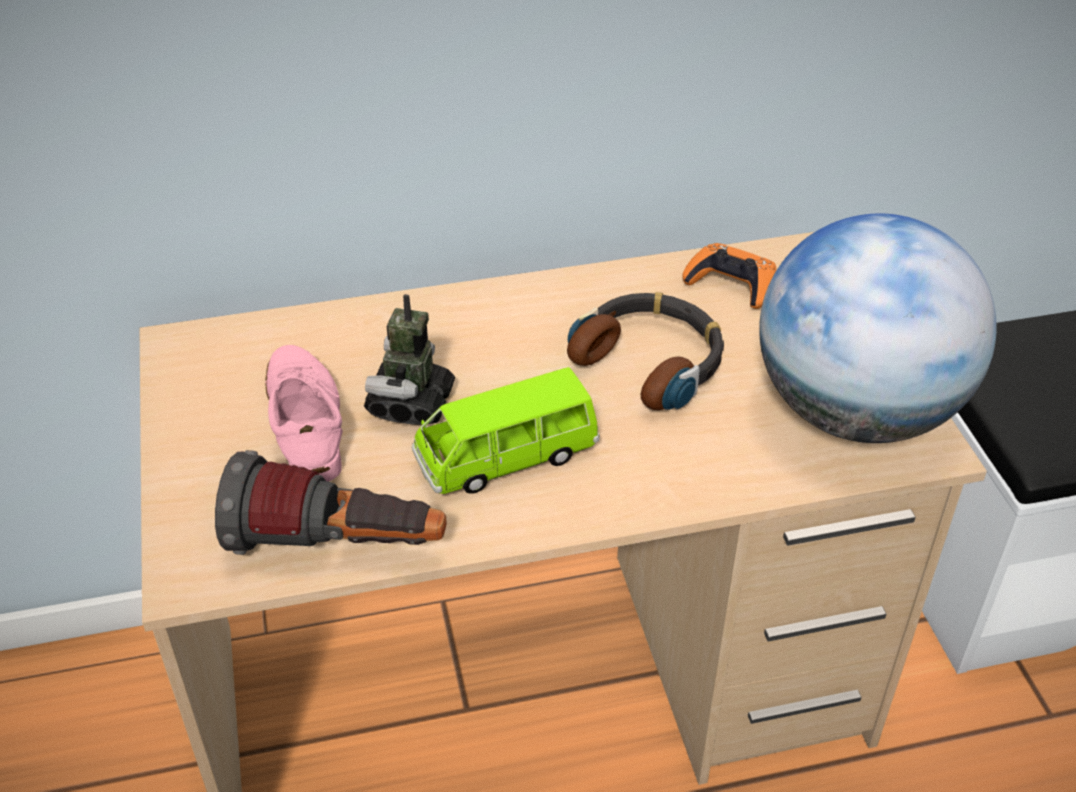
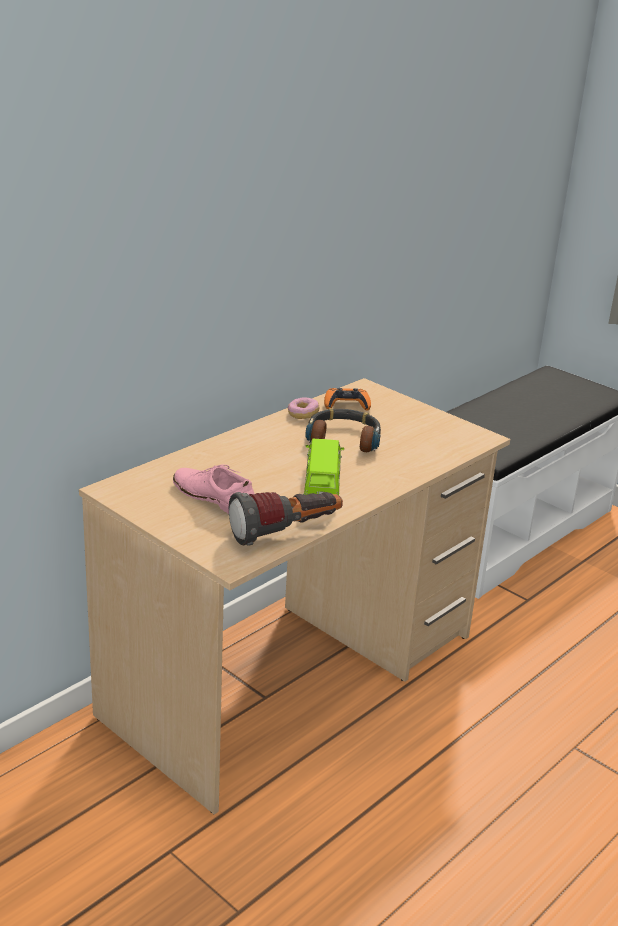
camera: 35 degrees left, 15 degrees down
(411, 404) = (256, 479): toy robot -> none
(506, 458) = (322, 485): green toy car -> green toy car turned 150 degrees clockwise
(631, 283) = (303, 414): none -> donut
(856, 411) = (444, 433): globe -> none

